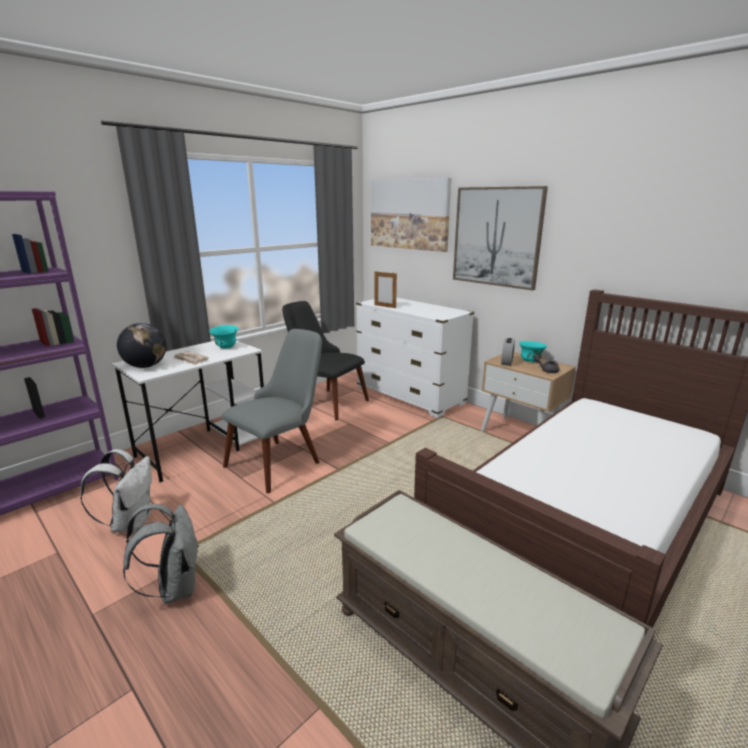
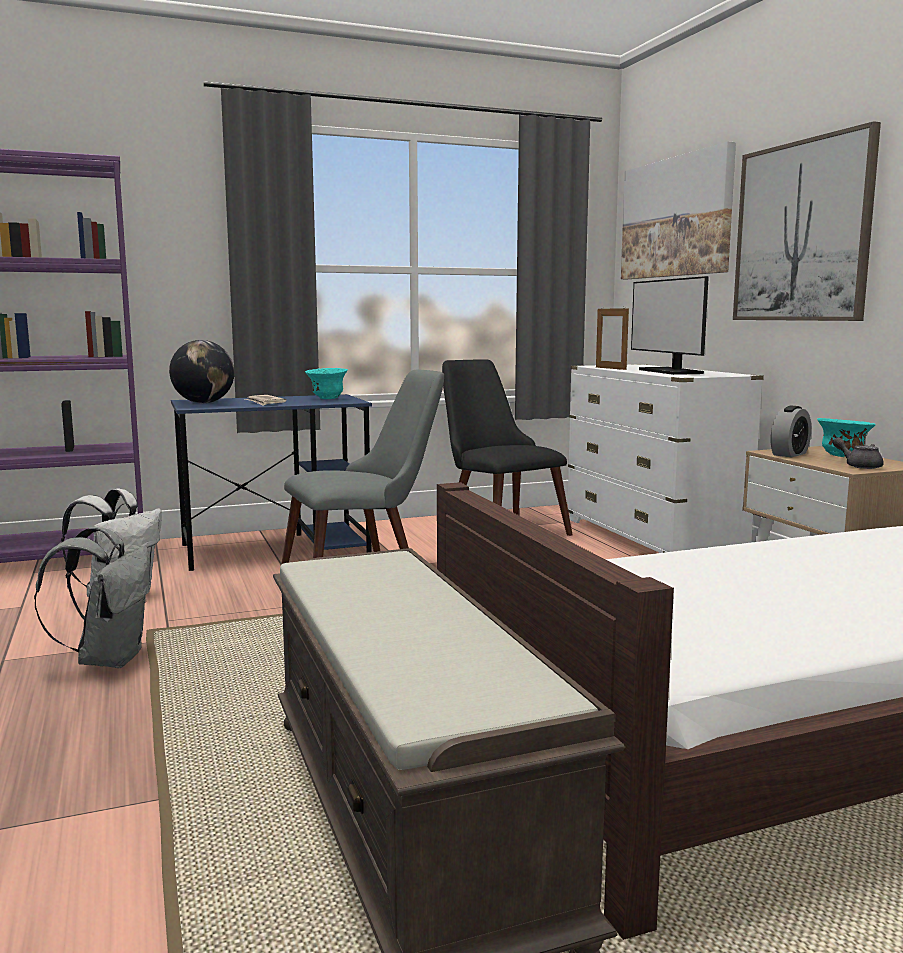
camera: 25 degrees right, 10 degrees down
(204, 447) = (277, 548): white desk -> blue desk
(423, 310) = (670, 372): none -> monitor

